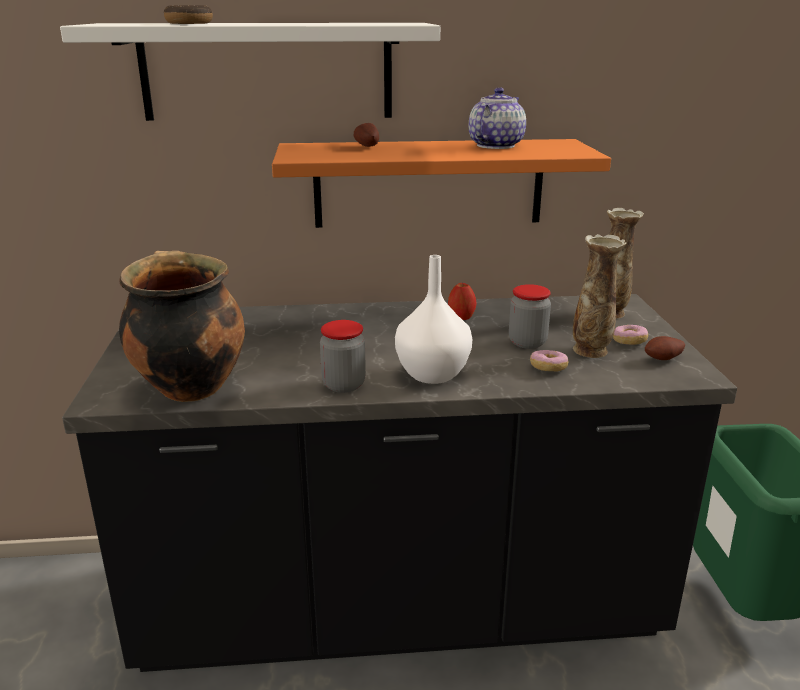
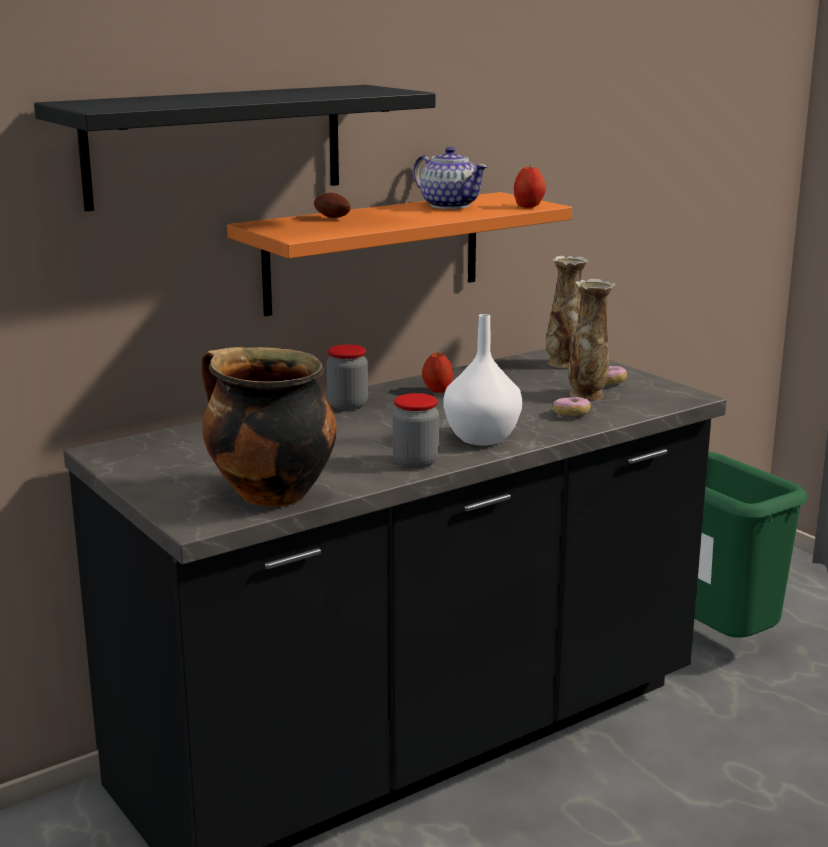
camera: 30 degrees left, 5 degrees down
(189, 23) = (180, 101): donut -> none
(267, 72) = (215, 145): white shelf -> black shelf
(495, 146) = (449, 205): teapot -> teapot turned 135 degrees clockwise
(527, 342) = (526, 399): jar -> jar (347, 405)
(566, 153) = (528, 206): none -> apple
(663, 360) = (652, 390): potato -> none

